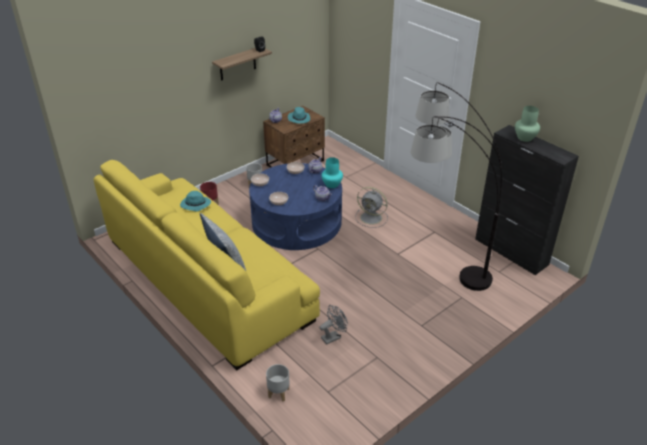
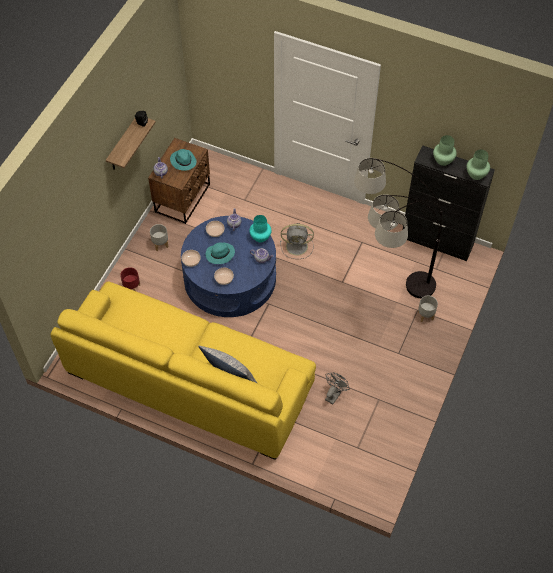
camera: 25 degrees left, 20 degrees up
(195, 205) = (152, 316): turquoise hat -> turquoise hat (219, 254)
(278, 393) = (320, 465): grey planter -> grey planter (425, 315)
(556, 154) = (476, 174): none -> green vase

